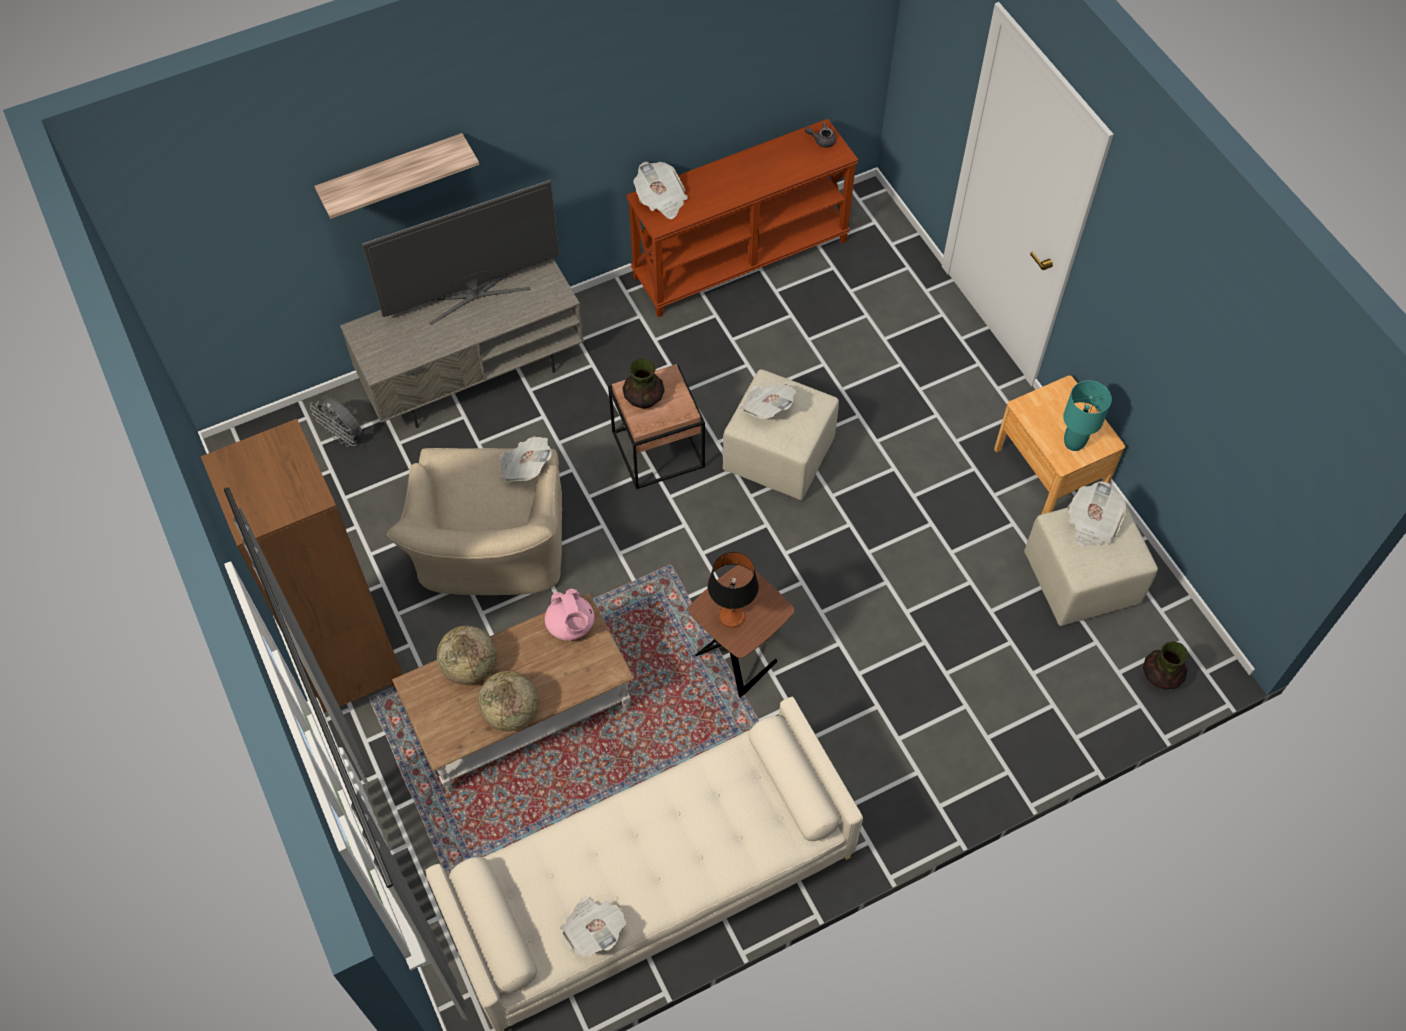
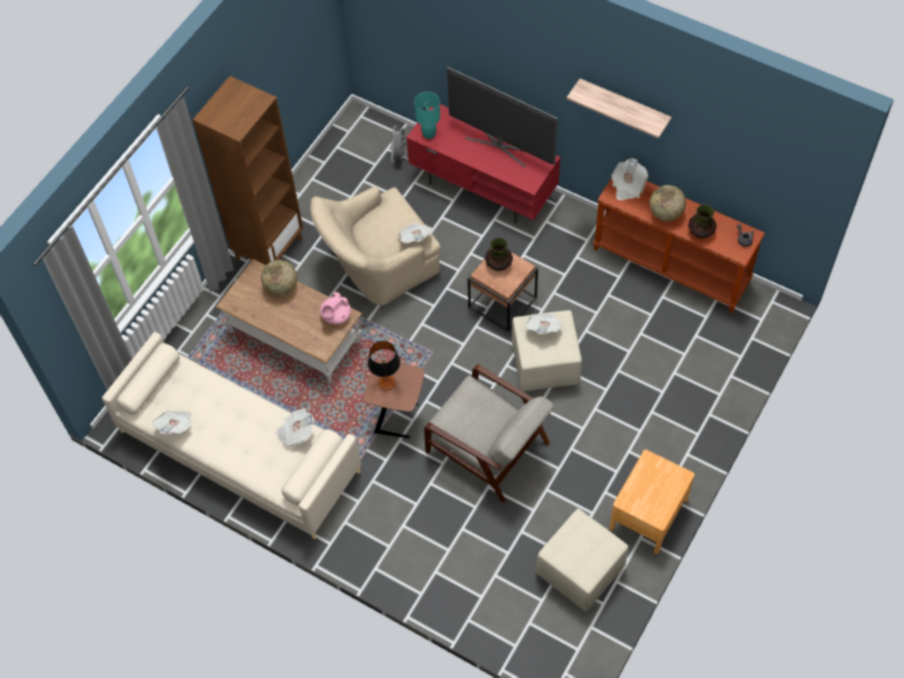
camera: 60 degrees right, 0 degrees up
(392, 174) = (485, 46): shelf -> shelf (624, 106)
(474, 373) = (484, 187): grey tv stand -> red tv stand
(511, 712) = (268, 320): globe -> globe (666, 213)
(854, 581) = (489, 449): none -> grey armchair
(1074, 443) = (643, 500): turquoise table lamp -> turquoise table lamp (429, 134)
(1092, 524) = (591, 539): newspaper -> newspaper (296, 433)
(1160, 676) = (543, 648): vase -> vase (700, 232)

